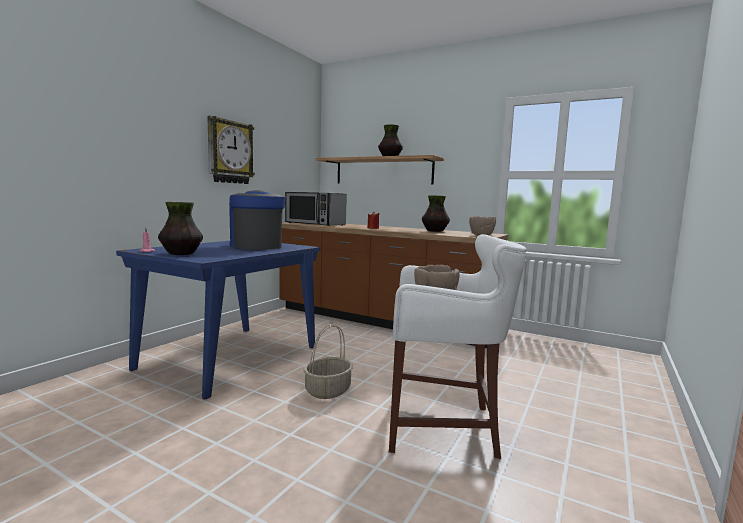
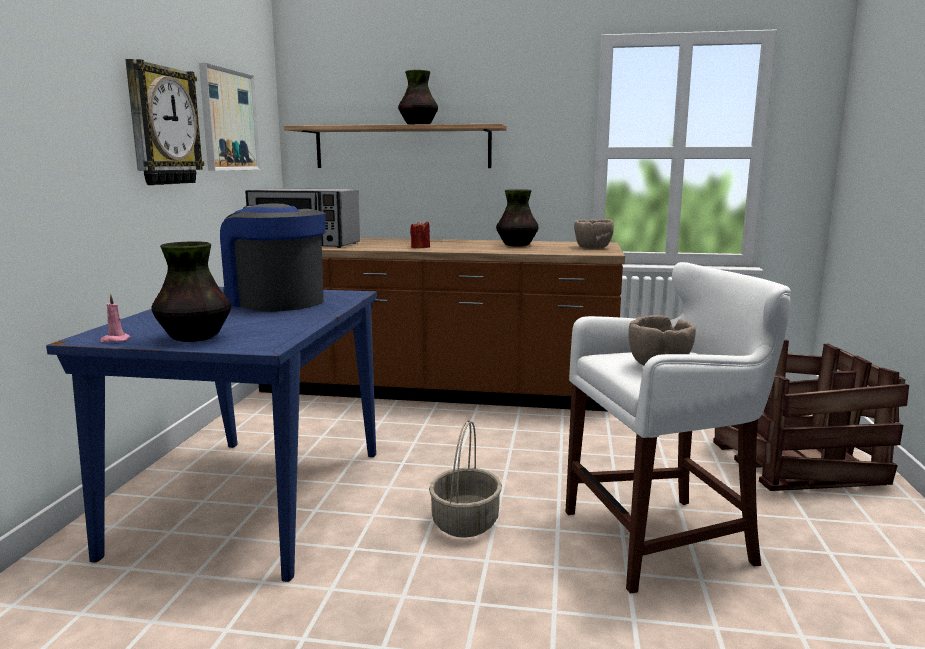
camera: 20 degrees left, 5 degrees up
(279, 153) = (228, 120): none -> picture
(598, 401) = (795, 462): none -> crate

